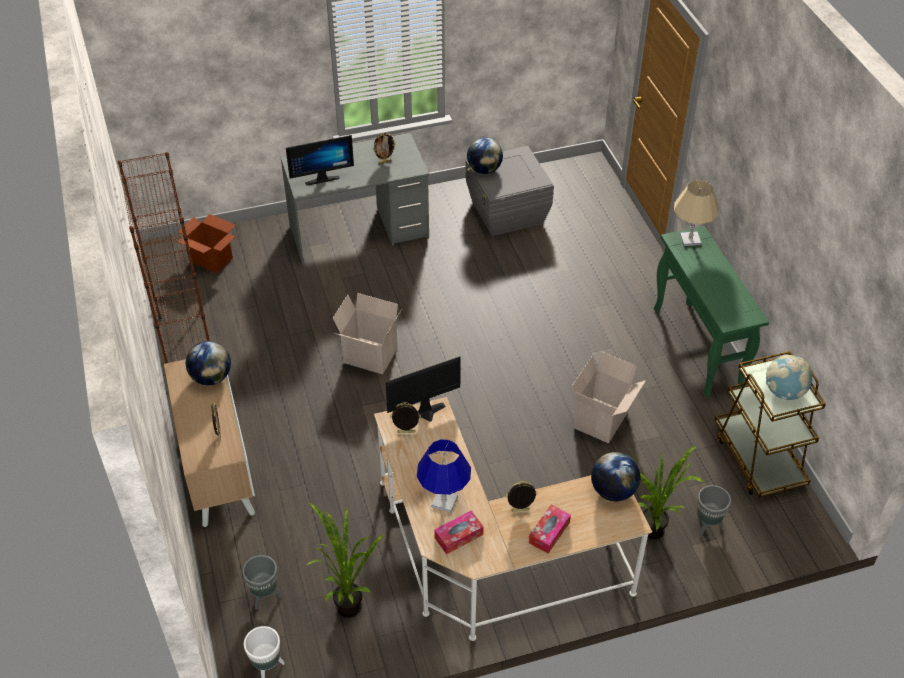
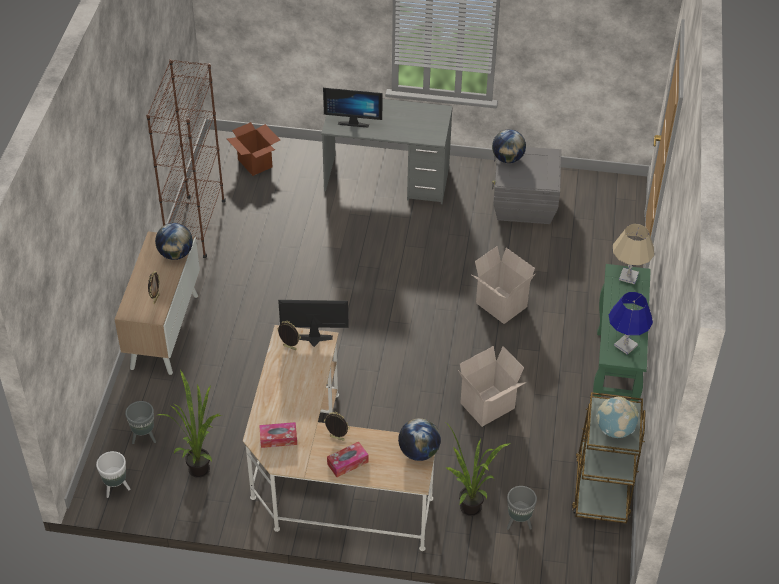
camera: 25 degrees right, 0 degrees up
(369, 356) = (331, 285): cardboard box -> cardboard box (499, 305)
(385, 162) = (414, 125): picture frame -> none
(444, 501) = (284, 409): blue table lamp -> blue table lamp (625, 345)

